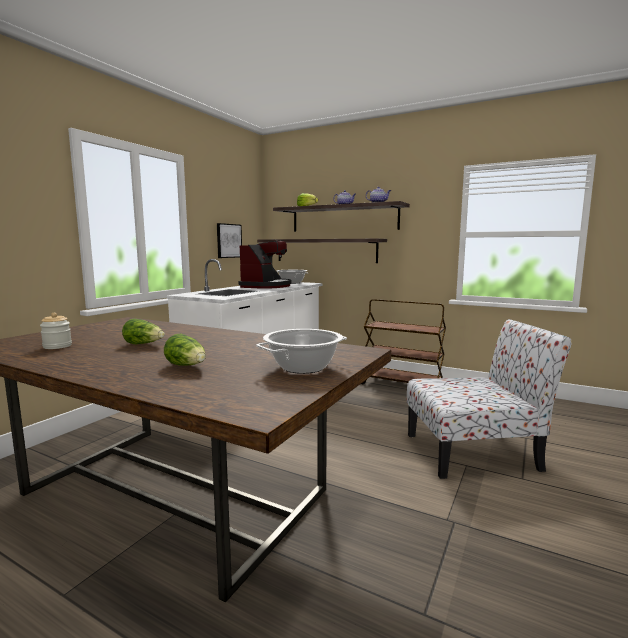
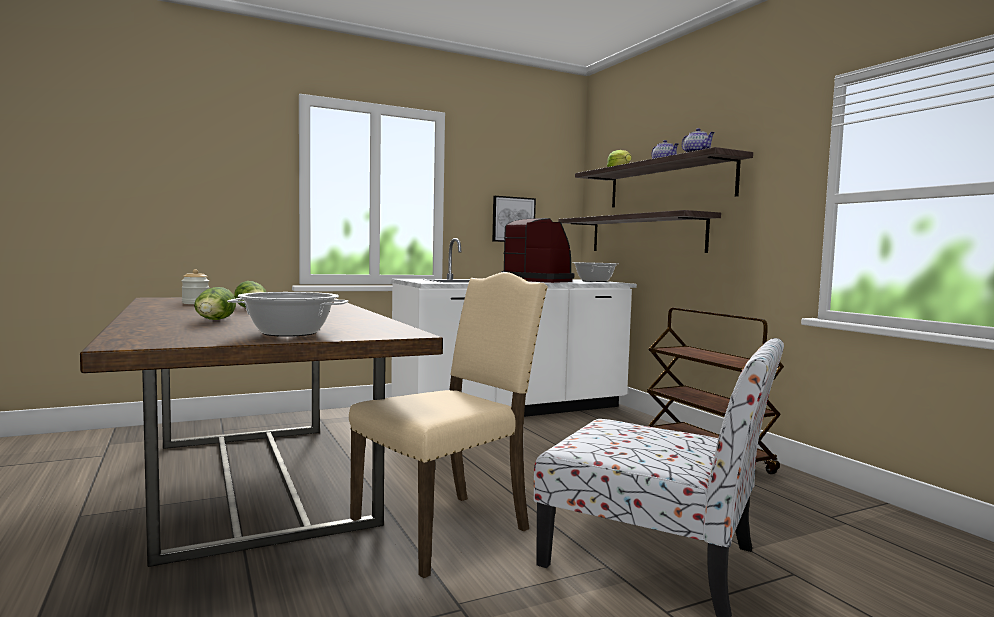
camera: 35 degrees right, 5 degrees down
(266, 286) = (539, 281): coffee machine -> coffee machine turned 105 degrees counterclockwise
(362, 476) = (446, 529): none -> beige chair

